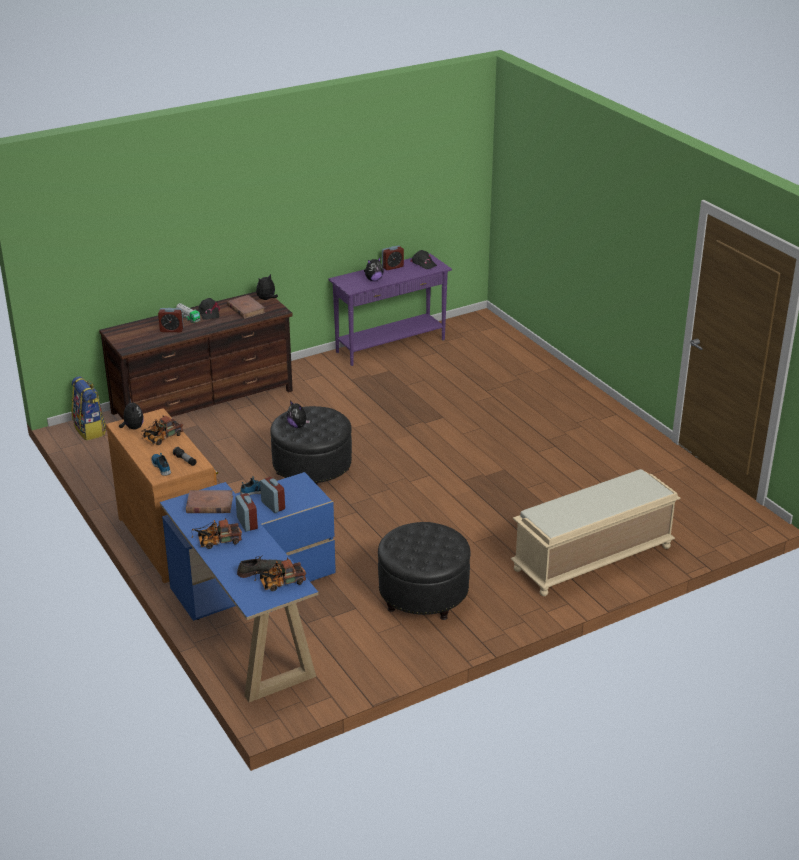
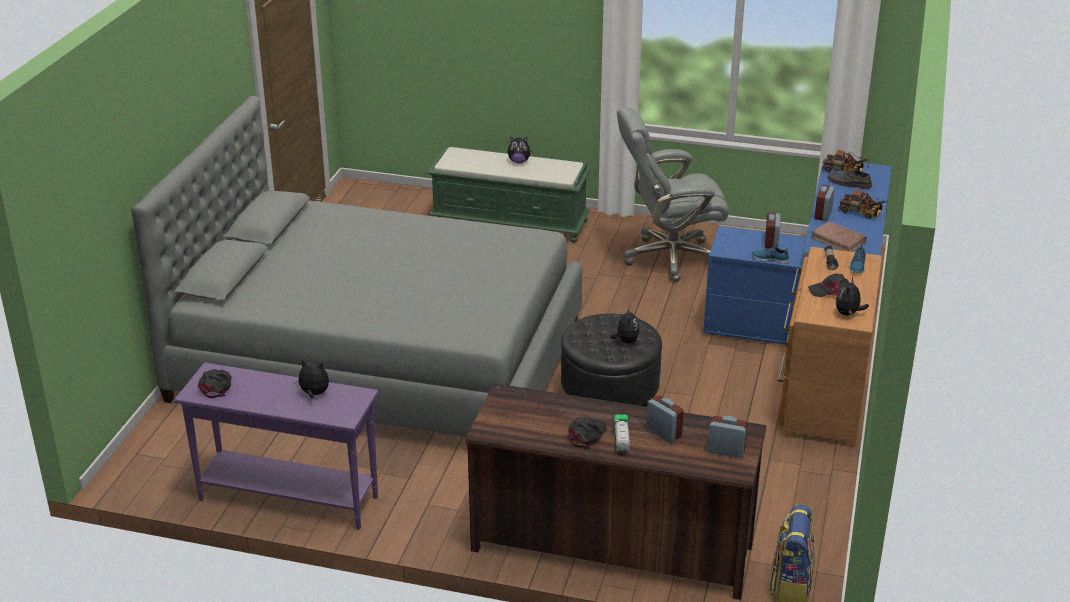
camera: 135 degrees left, 0 degrees up
(161, 438) = (830, 291): toy truck -> black cap
(246, 309) = (536, 417): brown book -> none
(266, 299) = (491, 418): plush toy -> plush toy (519, 161)
(392, 267) = (256, 401): alarm clock -> alarm clock (726, 451)
(423, 596) = (668, 258): black ottoman -> grey office chair
(478, 419) = (378, 358): none -> grey bed
(592, 559) = (511, 221): beige bench -> green bench

